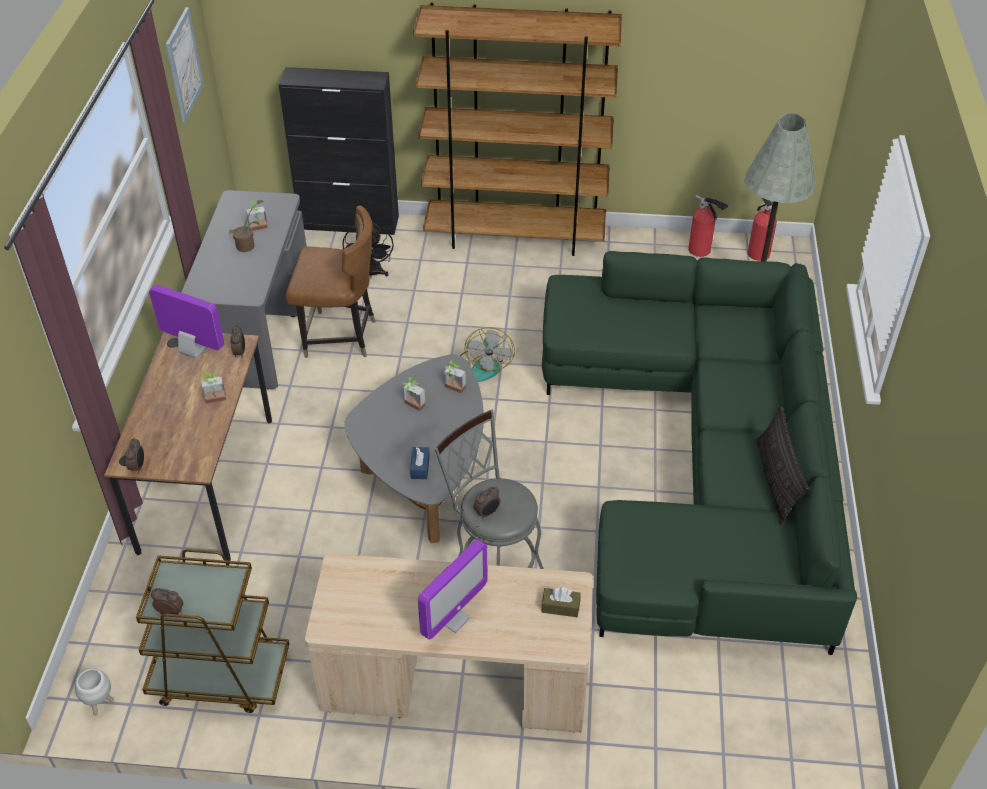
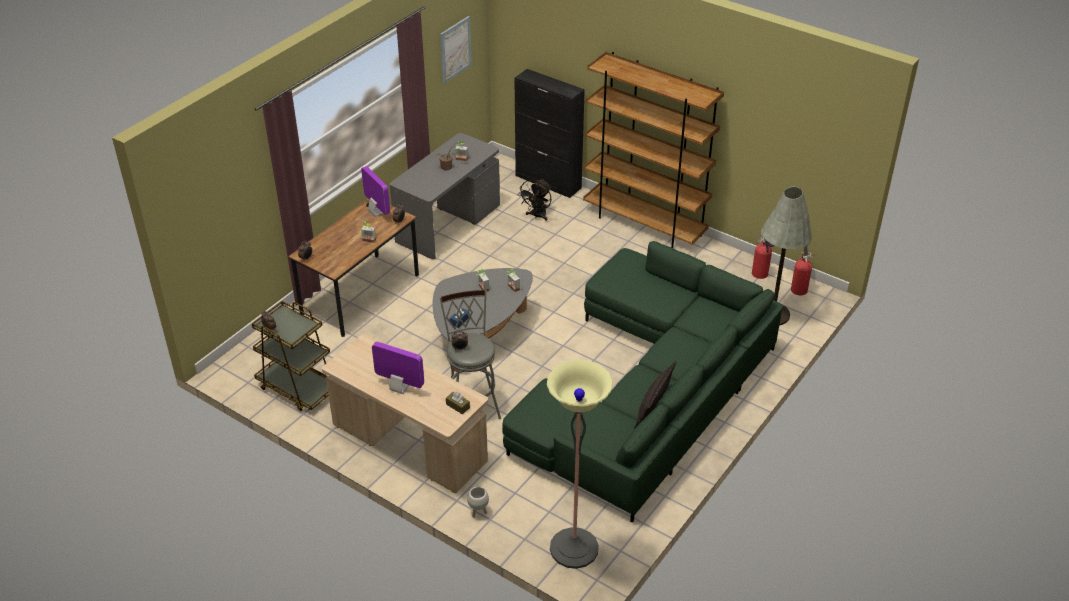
camera: 30 degrees right, 5 degrees down
(100, 704) = (234, 376): white planter -> white planter (478, 512)
(340, 336) = (491, 244): brown chair -> none
(453, 618) = (399, 388): monitor -> monitor turned 135 degrees counterclockwise
(485, 365) = (562, 291): fan -> none
(795, 733) = (574, 548): none -> floor lamp

